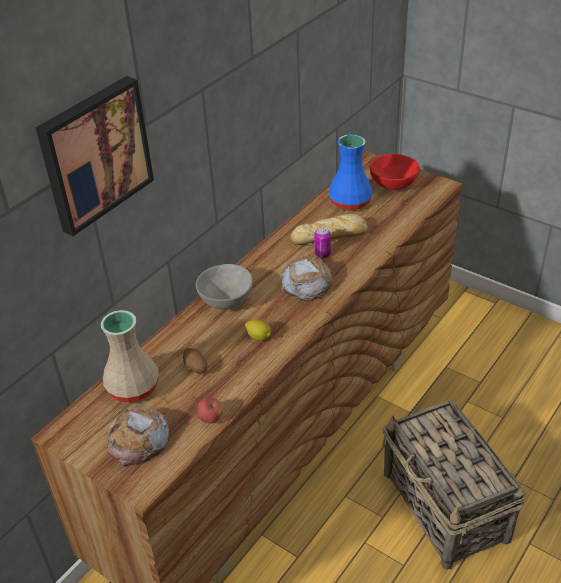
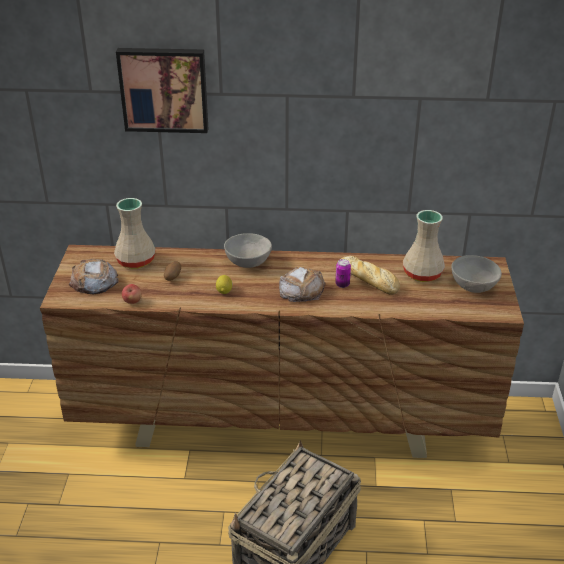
camera: 55 degrees right, 5 degrees down
(351, 203) = (422, 274): blue vase -> beige vase
(393, 184) = (473, 286): red bowl -> grey bowl

